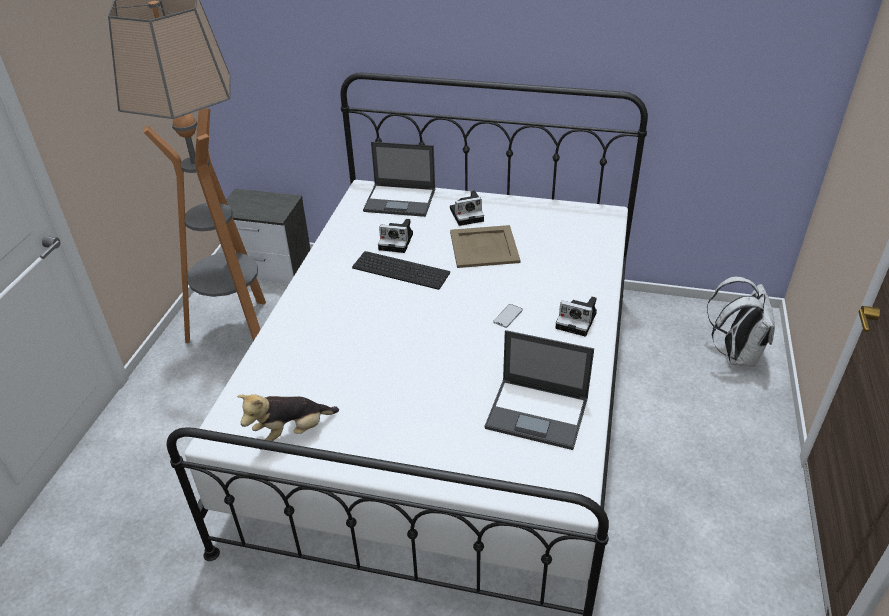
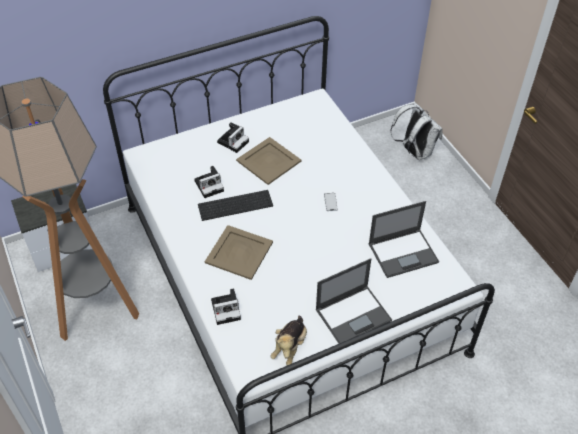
camera: 40 degrees left, 10 degrees up
(352, 313) = (239, 252): none -> beige tray
(401, 200) = (177, 152): laptop -> laptop (354, 314)
(578, 321) = (370, 184): camera -> camera (227, 309)

